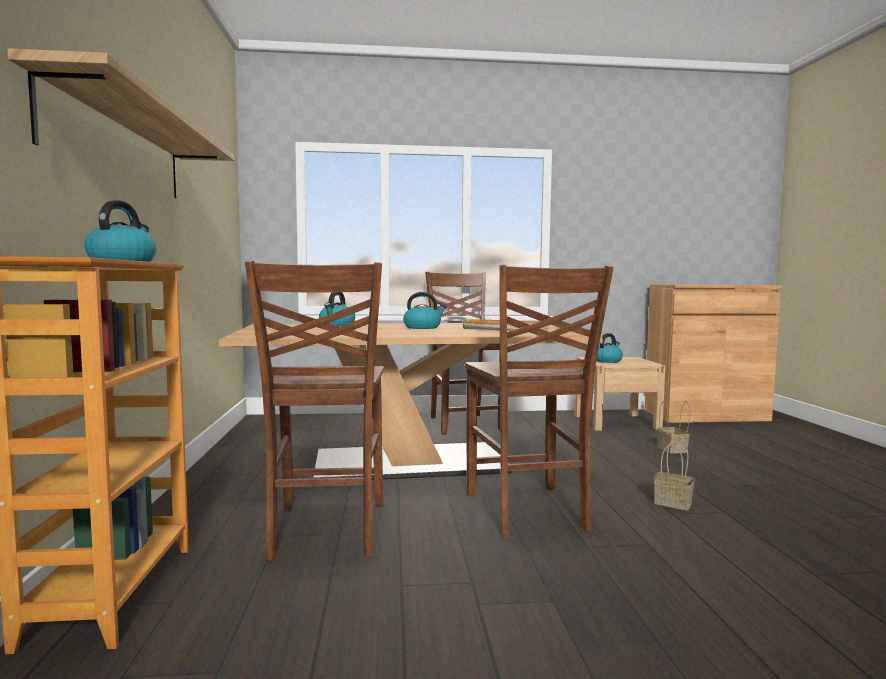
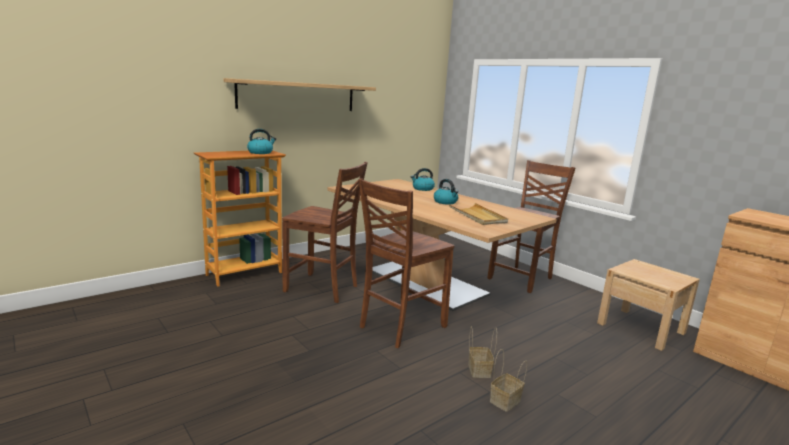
camera: 55 degrees right, 10 degrees up
(326, 531) = (323, 289): brown chair -> brown chair turned 120 degrees counterclockwise
(607, 361) = (640, 270): kettle -> none
(673, 449) = (607, 361): basket -> basket (505, 402)

